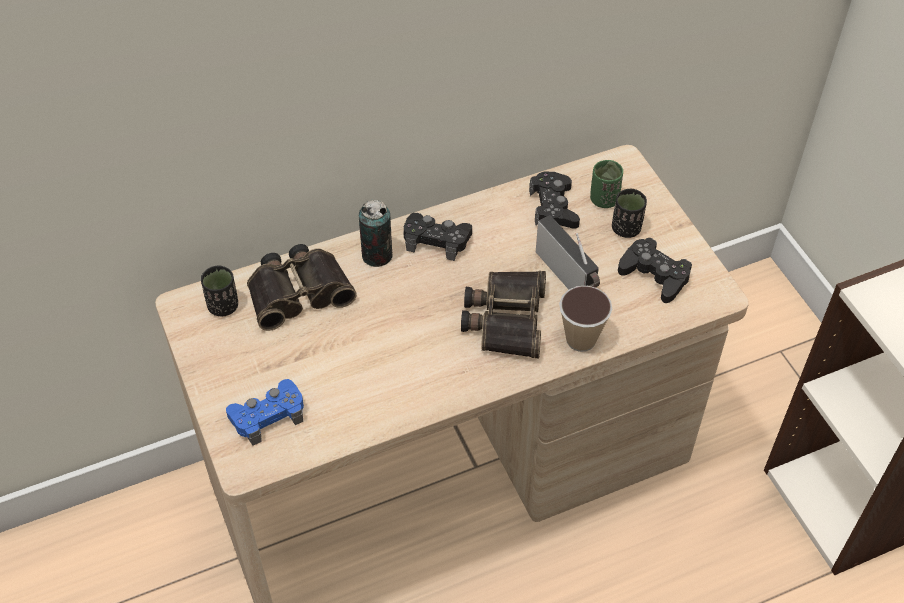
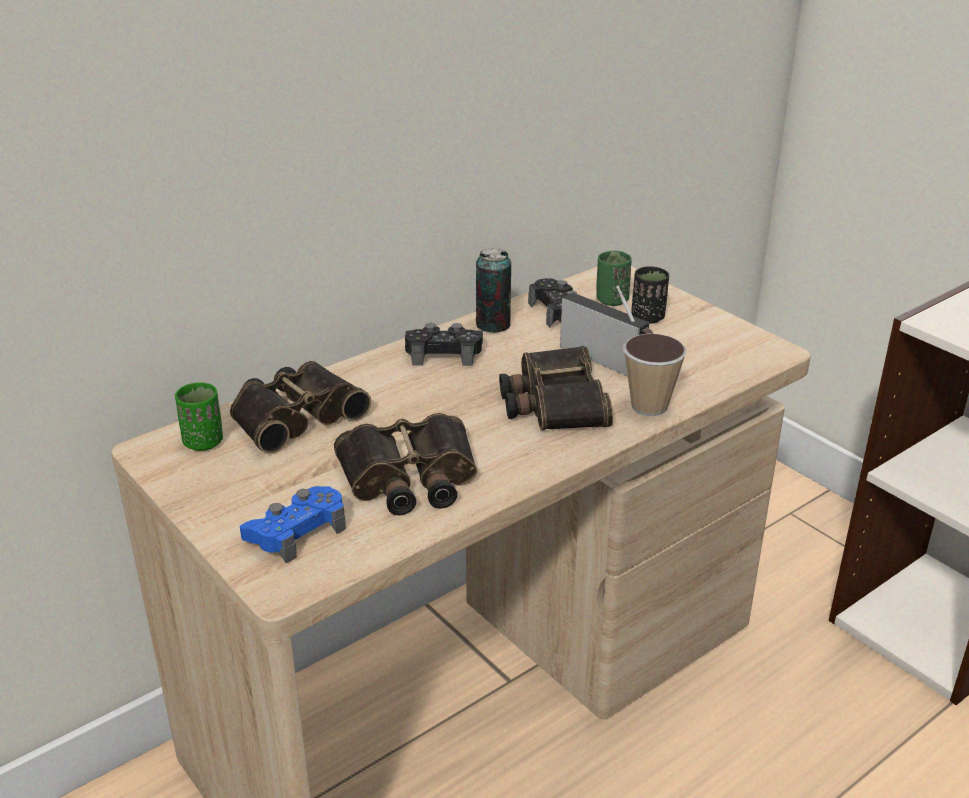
camera: 15 degrees left, 20 degrees down
(223, 306) = (203, 442): black cup -> green cup
(364, 380) = (409, 479): none -> binoculars
(377, 255) = (379, 374): can -> can (493, 325)
(654, 275) = (699, 346): black game controller -> none

